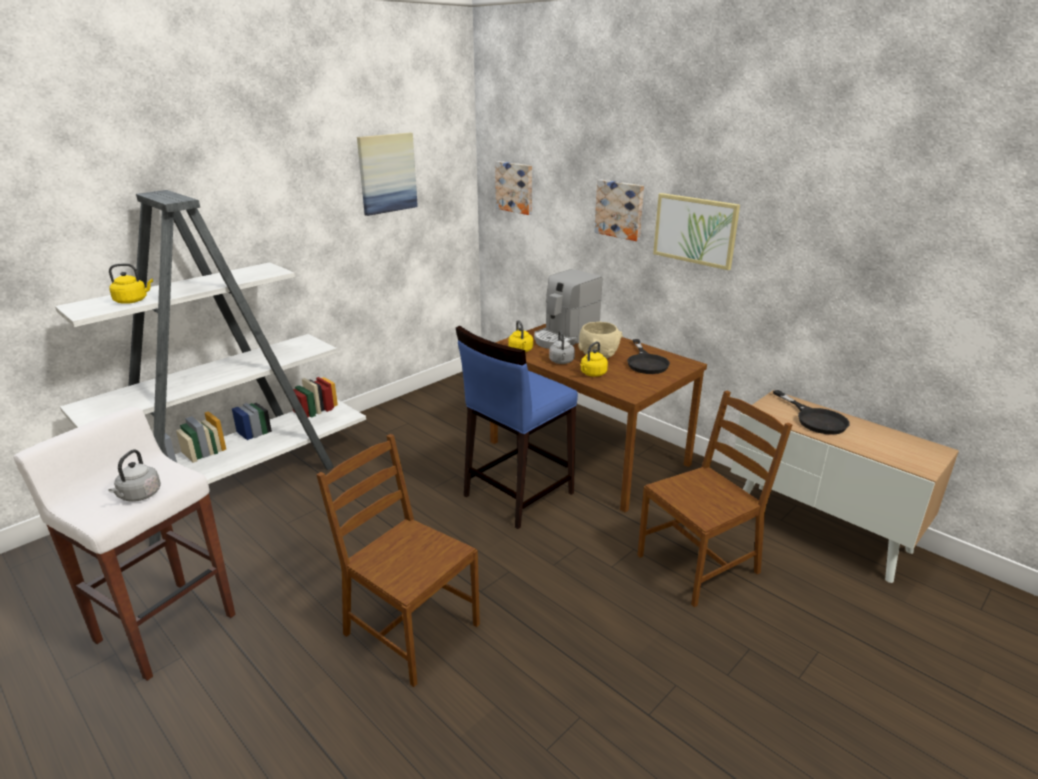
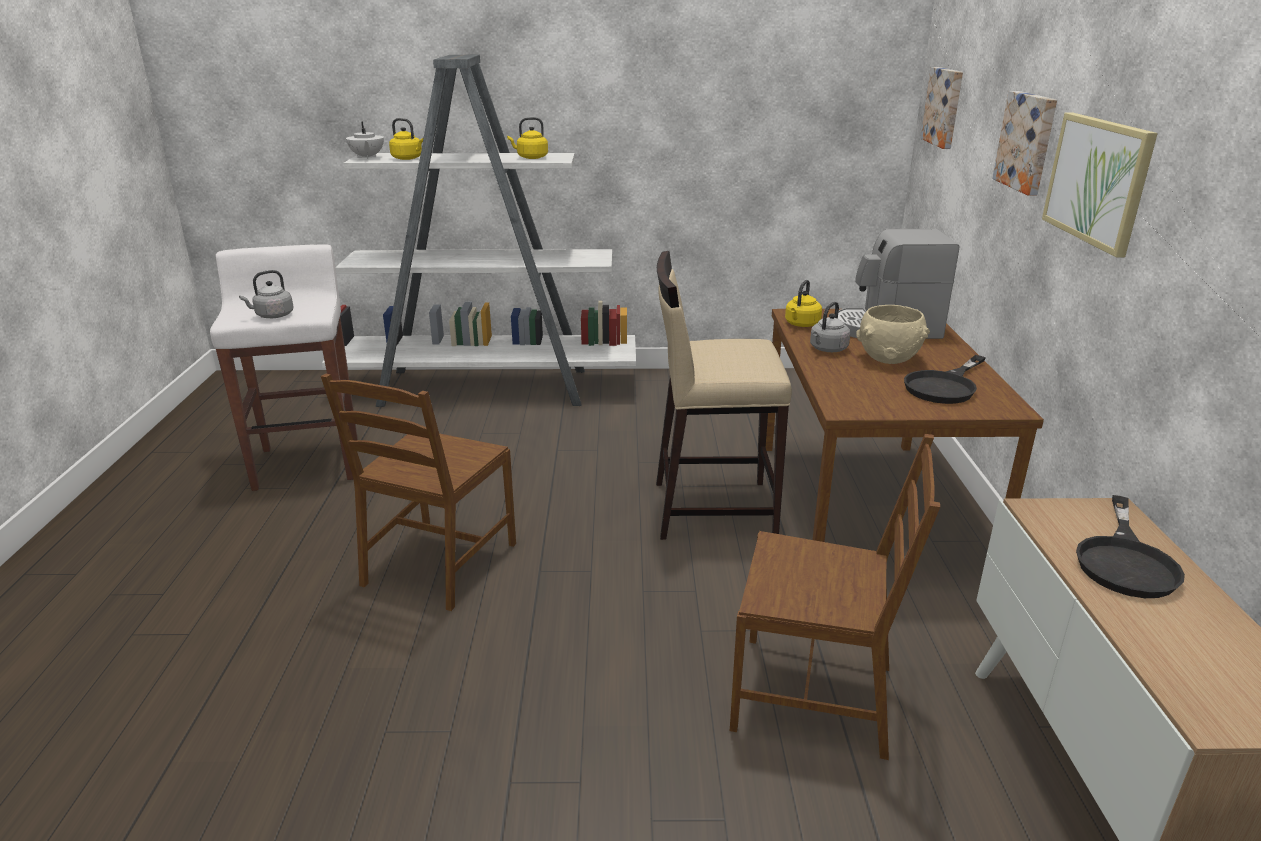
camera: 45 degrees right, 0 degrees up
(83, 309) = (367, 157): none -> white teapot
(387, 173) = (764, 69): picture -> none
(409, 630) = (439, 564): brown chair -> brown chair turned 150 degrees counterclockwise
(517, 494) = (712, 508): blue stool -> beige stool
(592, 374) = (839, 373): yellow kettle -> yellow kettle (530, 157)

